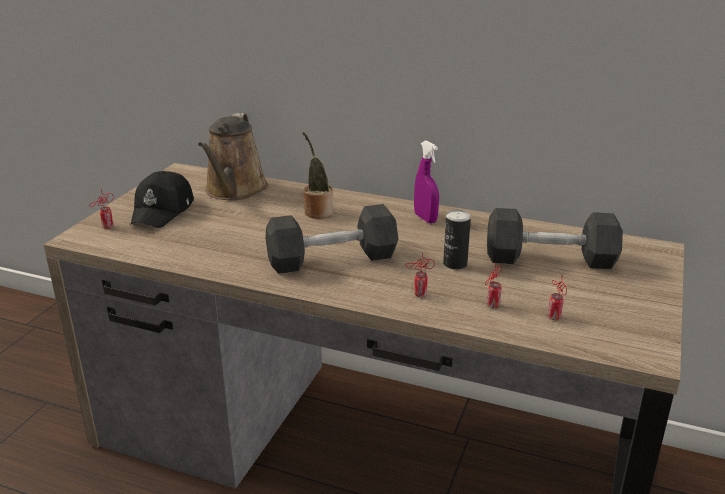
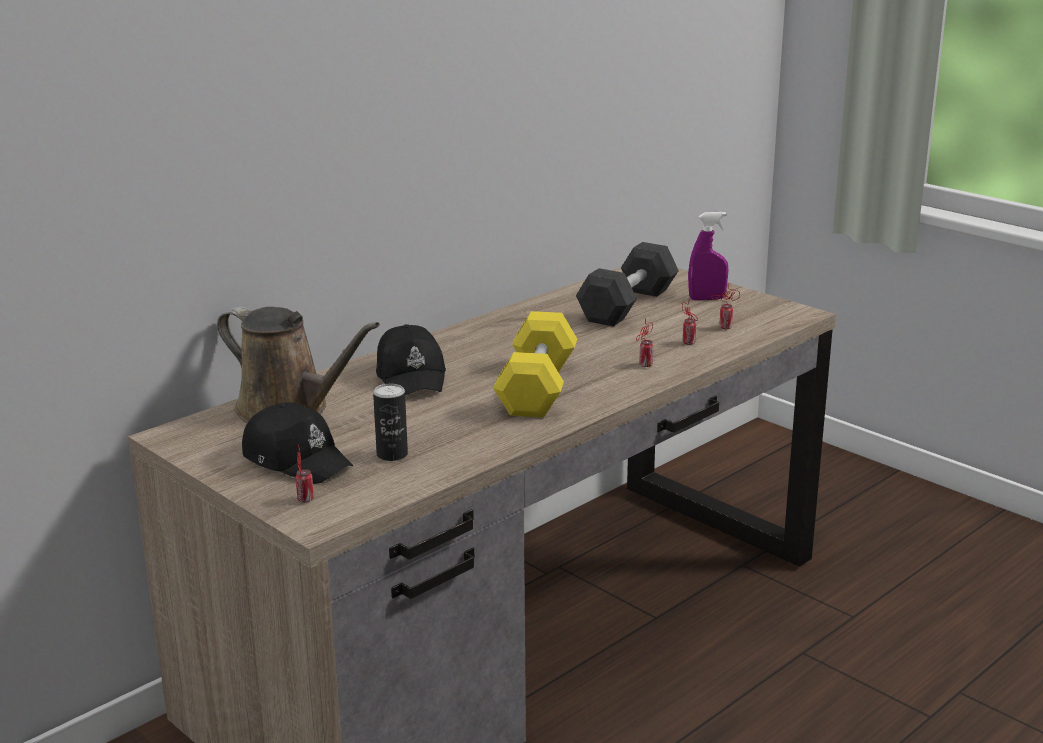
camera: 65 degrees left, 5 degrees down
(317, 211) = (412, 376): potted plant -> black cap
(332, 259) = (537, 388): grey dumbbell -> yellow dumbbell
(425, 218) = (491, 332): purple spray bottle -> purple spray bottle (707, 299)
(455, 264) = (601, 340): can -> can (392, 454)

